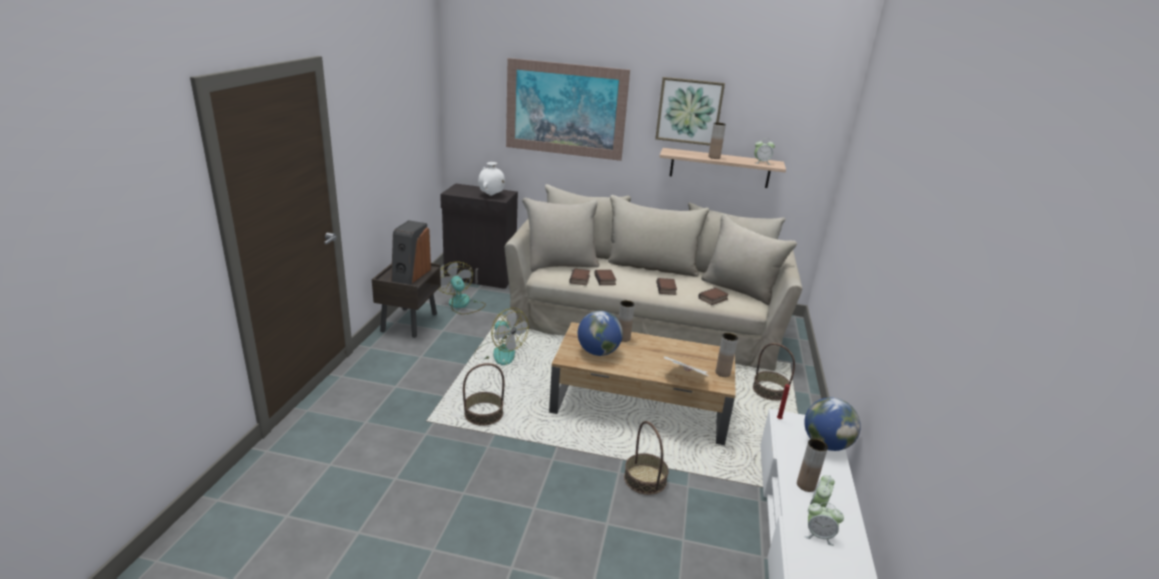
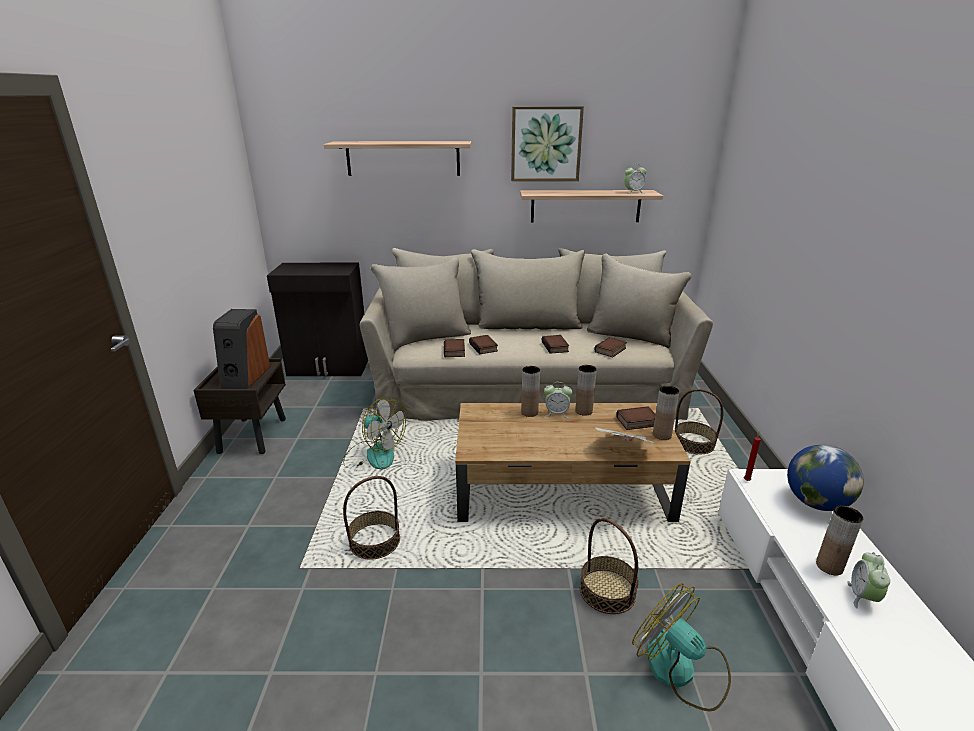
camera: 10 degrees left, 0 degrees up
(462, 305) = (314, 403): fan -> fan (681, 670)
(491, 195) = (329, 270): white vase -> none
(565, 109) = (403, 158): picture -> shelf
(598, 352) = (507, 435): globe -> none
(707, 360) = (637, 422): none -> book
(714, 157) = (581, 193): brown vase -> brown vase (583, 411)
(819, 535) = (890, 641): alarm clock -> alarm clock (556, 413)

